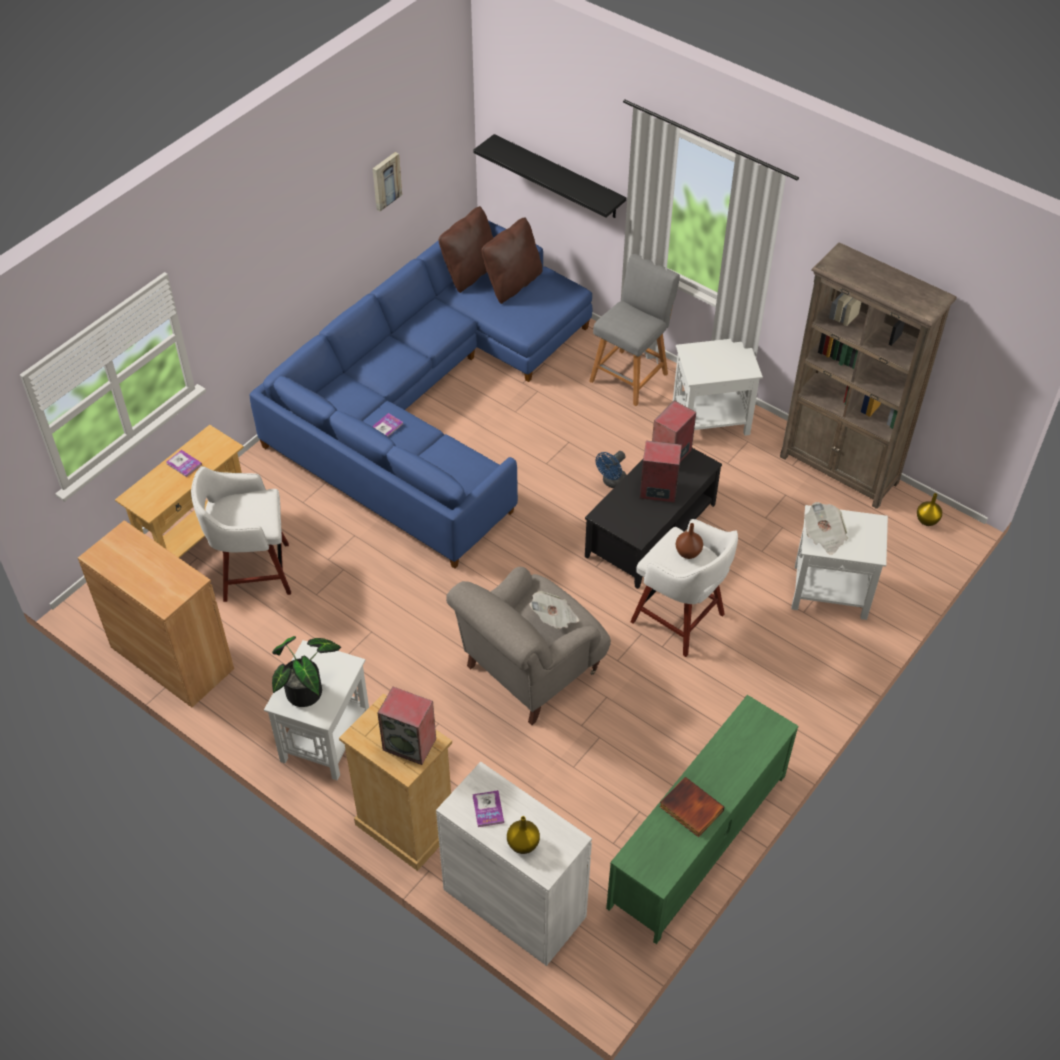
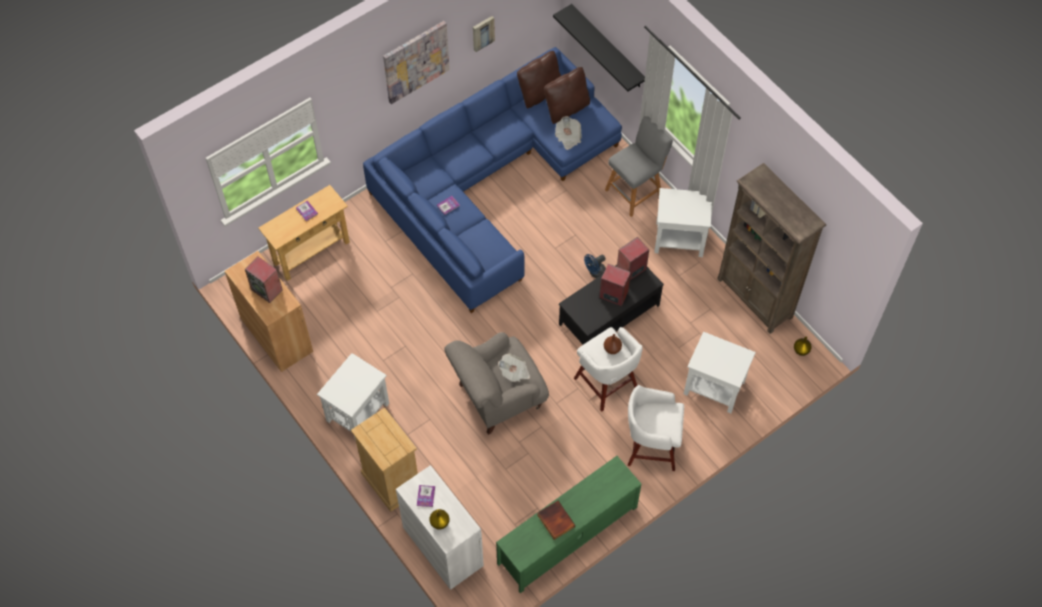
camera: 15 degrees right, 10 degrees up
(253, 572) = (341, 285): white stool -> white stool (650, 446)
(304, 220) = (415, 61): none -> picture
(309, 692) = (346, 389): potted plant -> none
(410, 744) = (391, 444): speaker -> speaker (267, 289)
(824, 536) = (707, 357): newspaper -> newspaper (568, 137)

